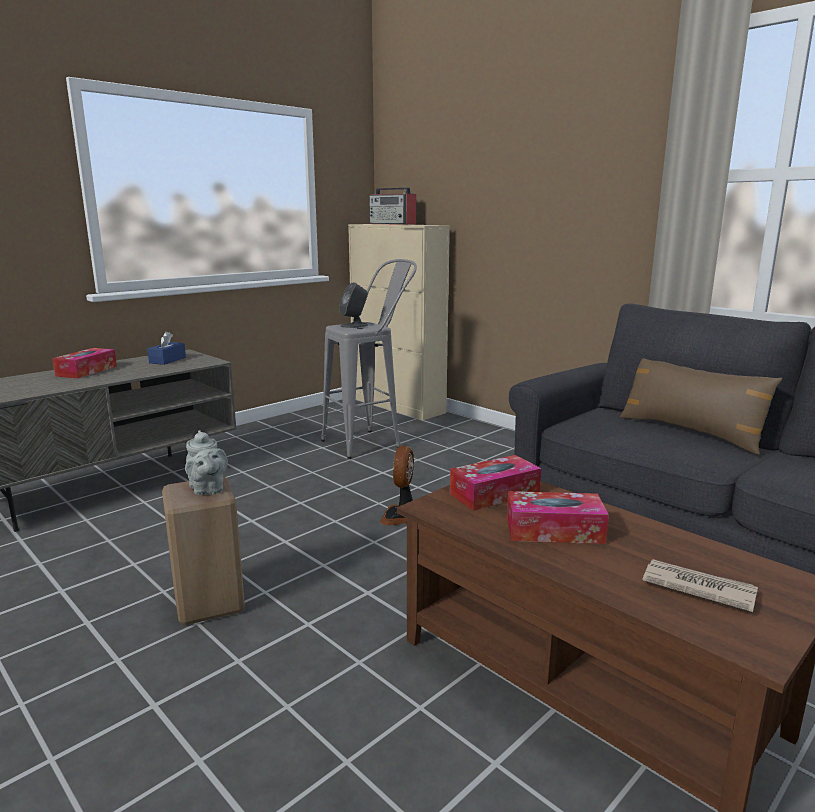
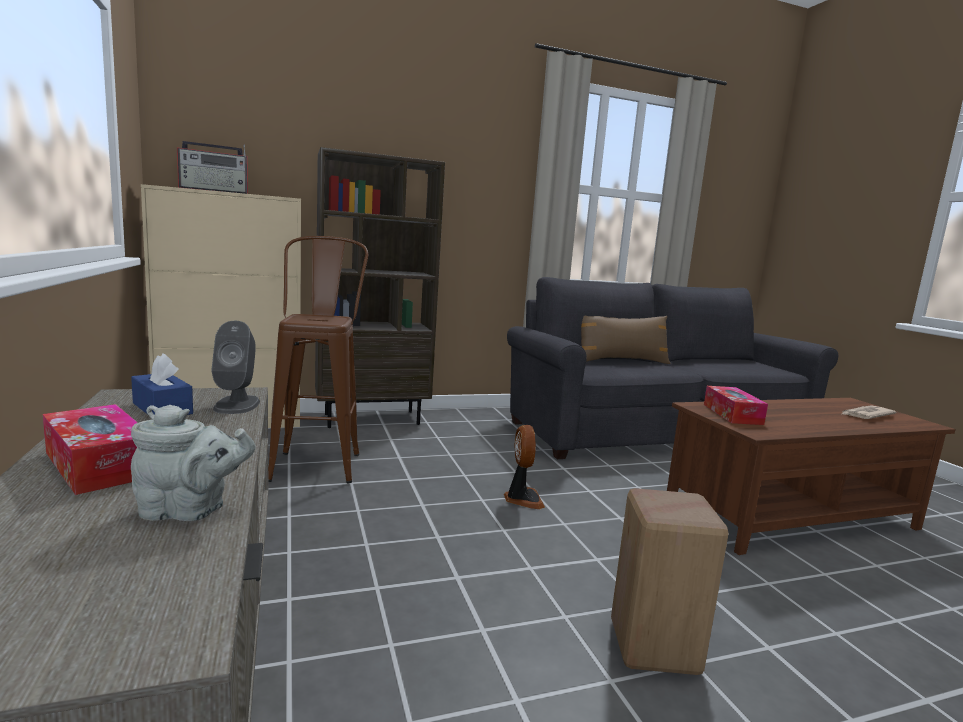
camera: 65 degrees left, 5 degrees down
(207, 490) = (679, 500): grey teapot -> grey teapot (189, 511)
(354, 325) = (307, 318): grey speaker -> grey speaker (237, 405)
(371, 442) = (318, 461): grey stool -> brown stool
(401, 517) = (522, 499): fan -> fan turned 135 degrees counterclockwise
(482, 431) = (372, 419): none -> brown bookcase
(554, 530) = (796, 418): tissue box -> none

